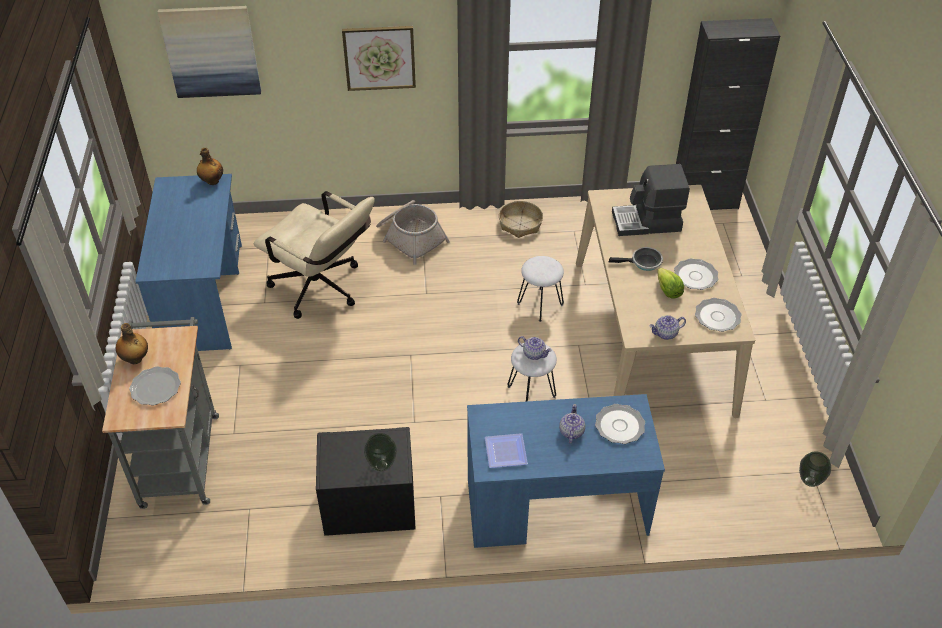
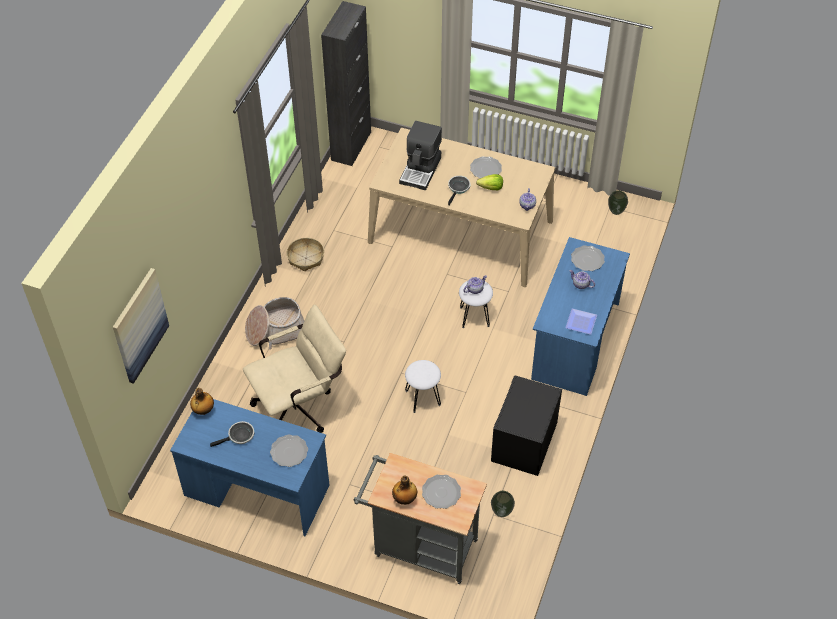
camera: 65 degrees left, 5 degrees up
(190, 216) = (239, 436): none -> frying pan
(379, 57) = (209, 226): picture -> none
(381, 465) = (539, 400): vase -> vase (501, 512)
(539, 304) = (396, 279): white stool -> white stool (422, 398)
(717, 316) = (526, 175): plate -> plate (289, 451)

